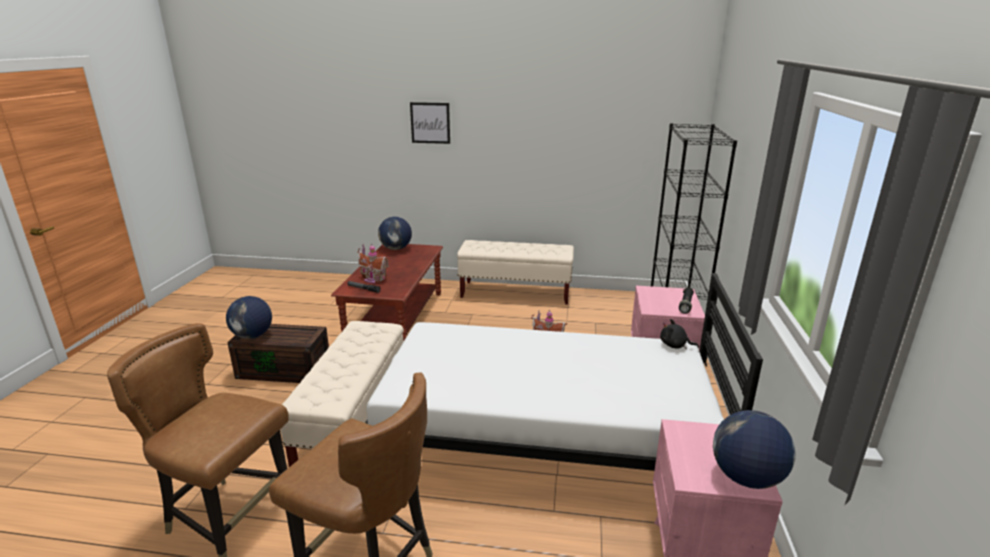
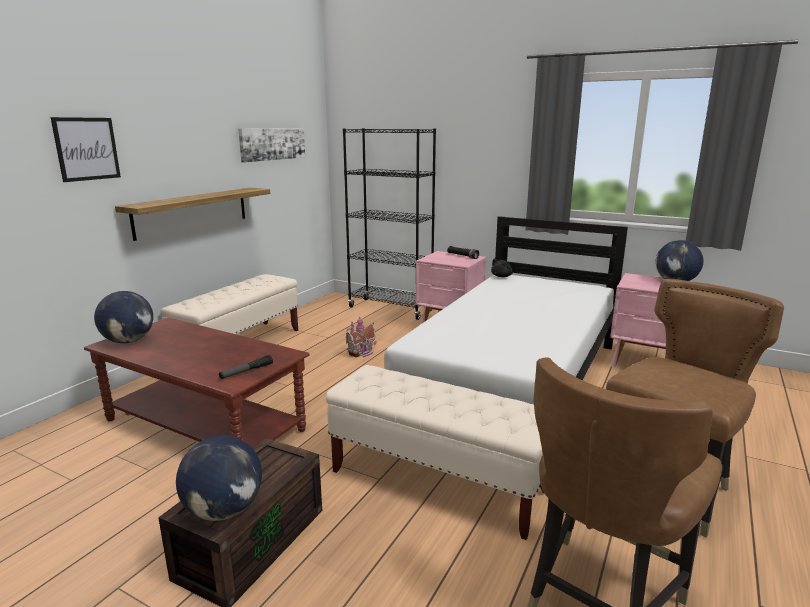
camera: 70 degrees left, 5 degrees down
(373, 279) = (220, 363): toy house -> none
(507, 177) = (192, 212): none -> shelf
(612, 129) = (272, 144): none -> picture

